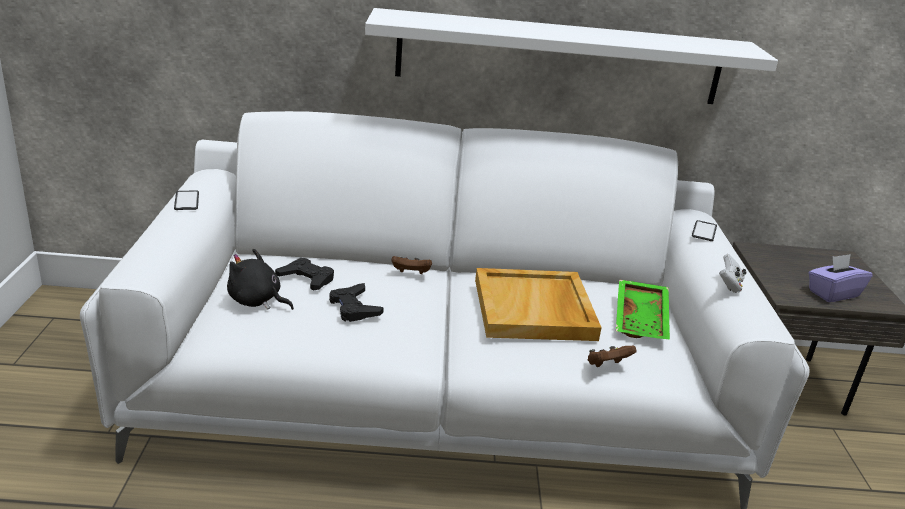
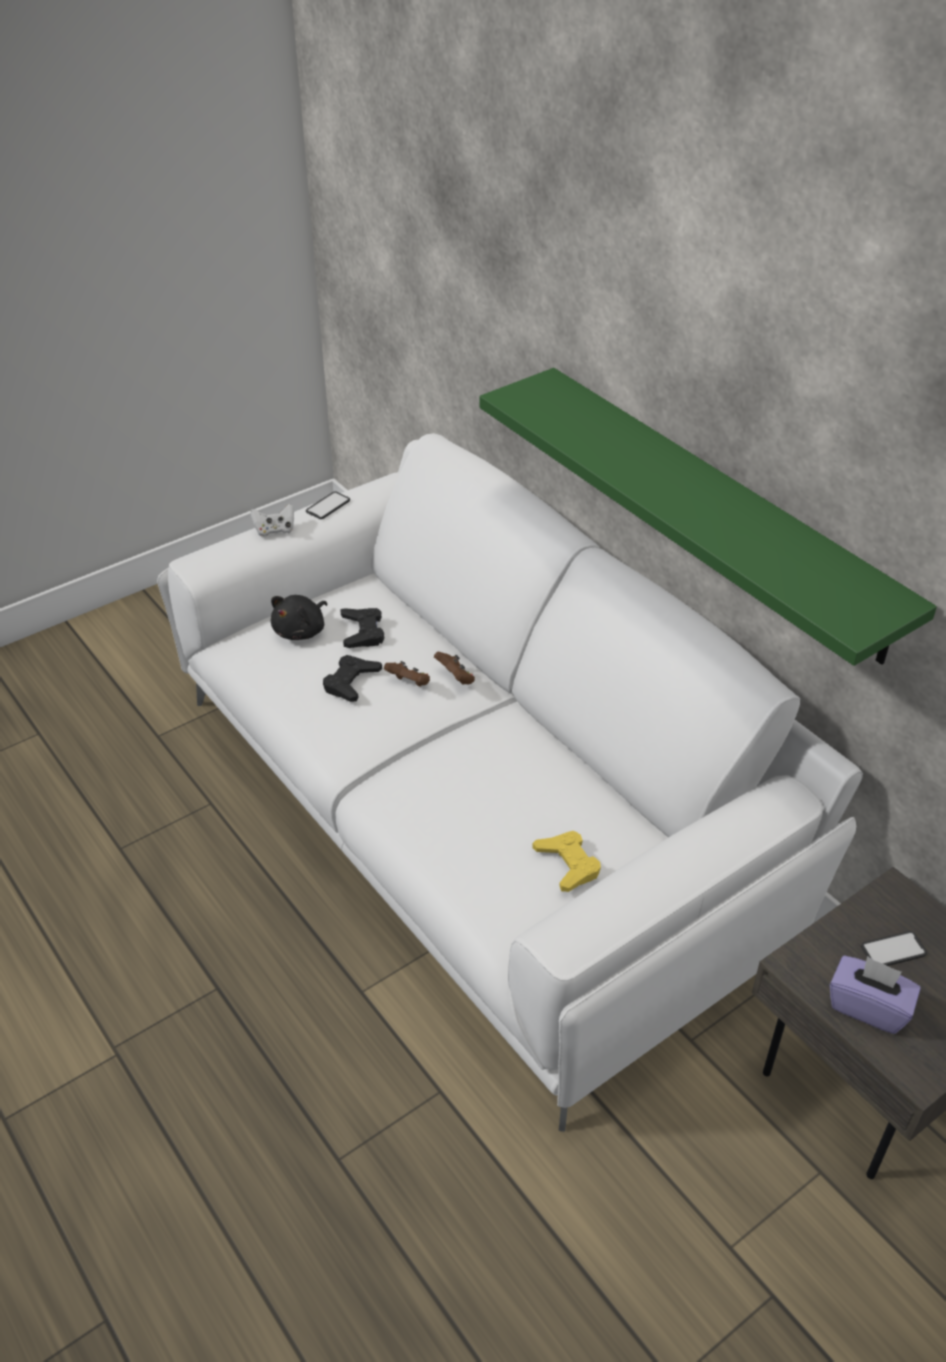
camera: 55 degrees right, 15 degrees up
(257, 301) = (301, 631): black plush toy -> black plush toy turned 135 degrees counterclockwise
(535, 309) = (487, 783): beige tray -> none
(559, 57) = (716, 509): white shelf -> green shelf
(607, 365) = (453, 876): brown game controller -> brown game controller (409, 683)
(642, 320) = (568, 864): green tray -> yellow game controller
(704, 231) = (737, 818): phone -> phone (893, 950)
(729, 285) = (618, 885): white game controller -> white game controller (275, 530)

